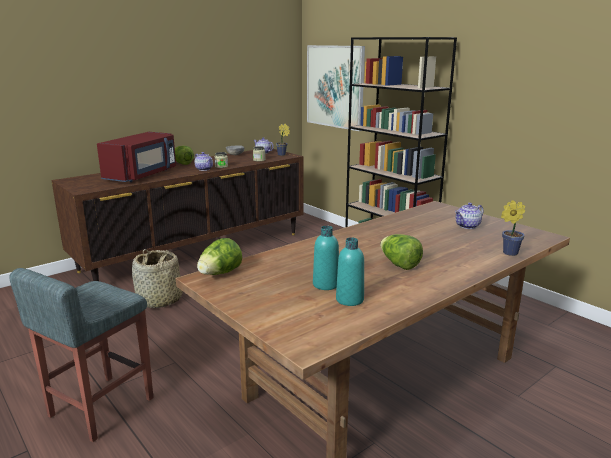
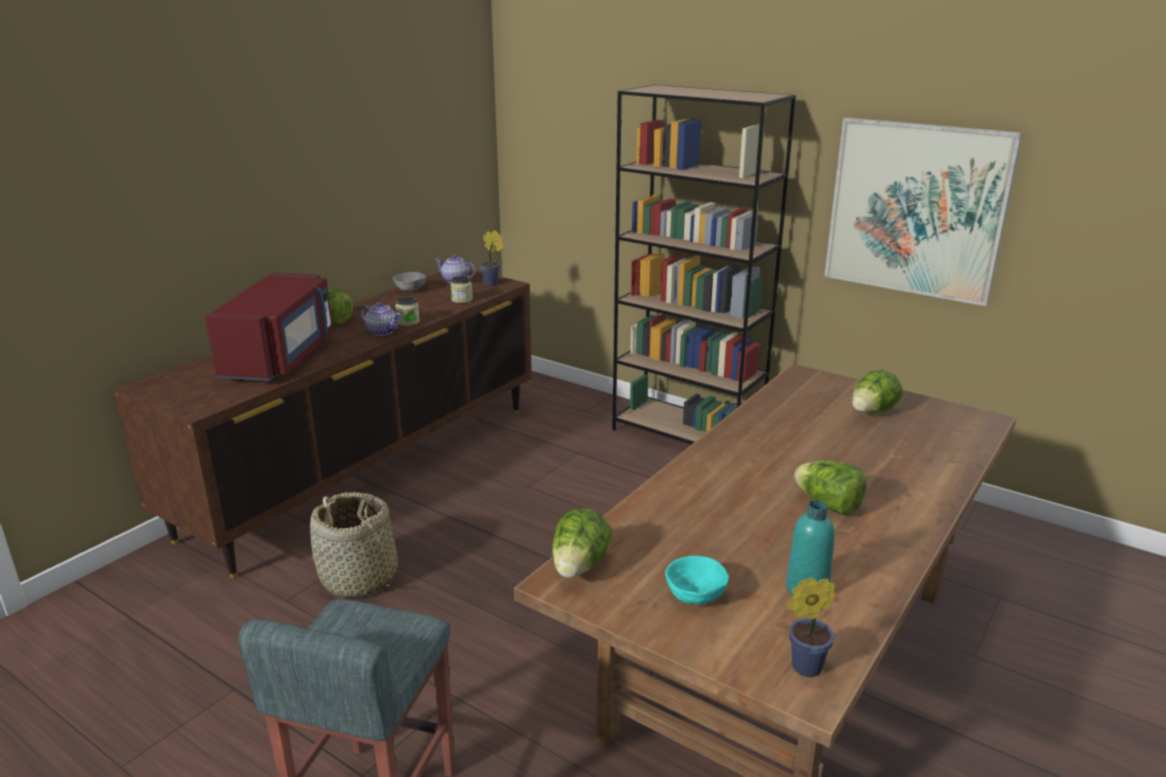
camera: 15 degrees left, 5 degrees up
(277, 294) = (696, 595): none -> turquoise bowl
(325, 285) = (753, 564): turquoise bottle -> none
(335, 86) = (566, 158): picture -> picture (916, 209)
(468, 226) = (872, 412): teapot -> lettuce
(508, 253) = (957, 459): potted plant -> potted plant (802, 667)

